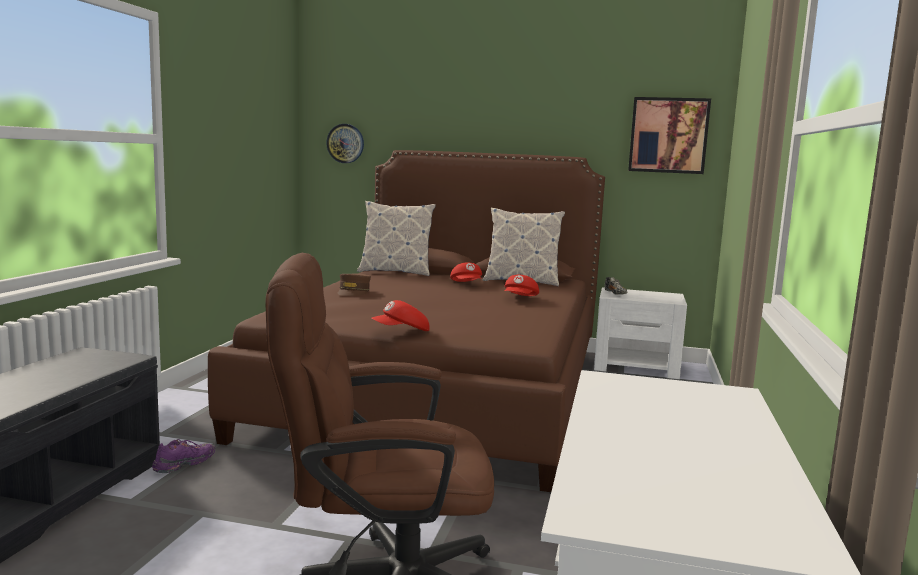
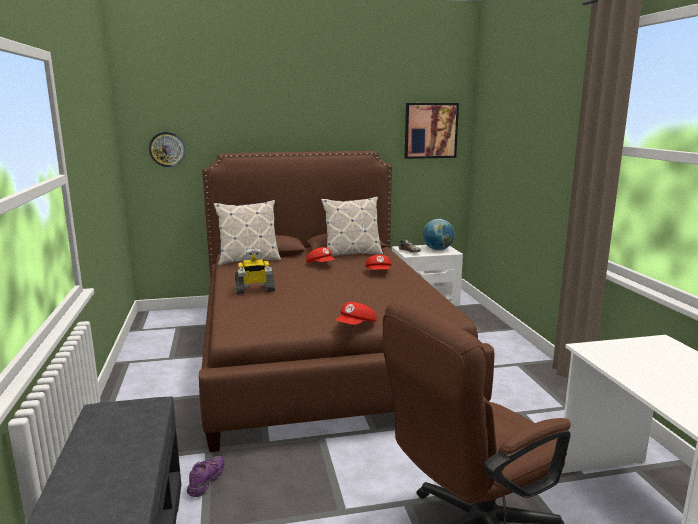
camera: 25 degrees left, 5 degrees up
(353, 292) = (254, 290): brown cap -> toy robot
(658, 297) = (438, 249): none -> globe

